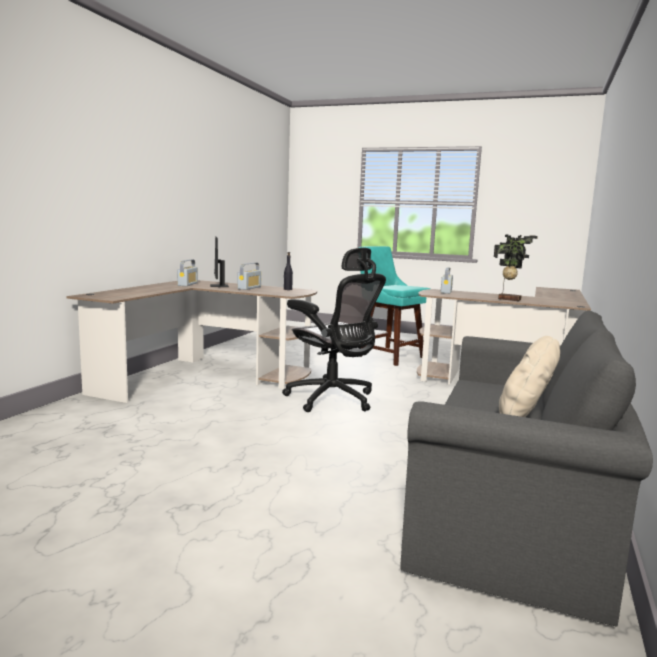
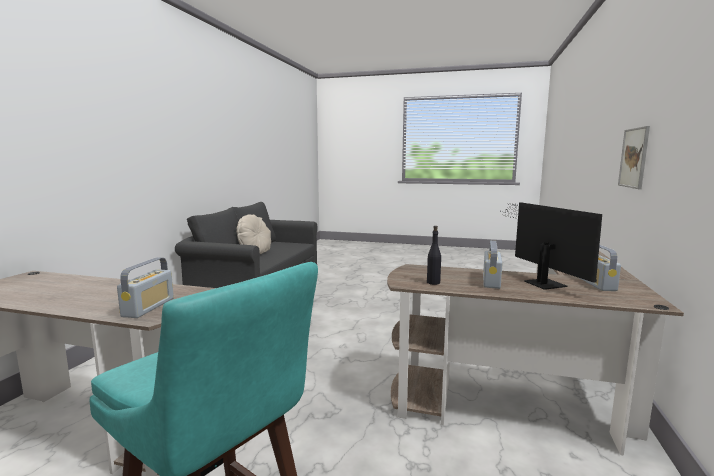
camera: 175 degrees right, 0 degrees up
(103, 200) = (634, 158): none -> picture
(332, 399) = (351, 359): office chair -> none
(509, 299) = (91, 285): potted plant -> none

